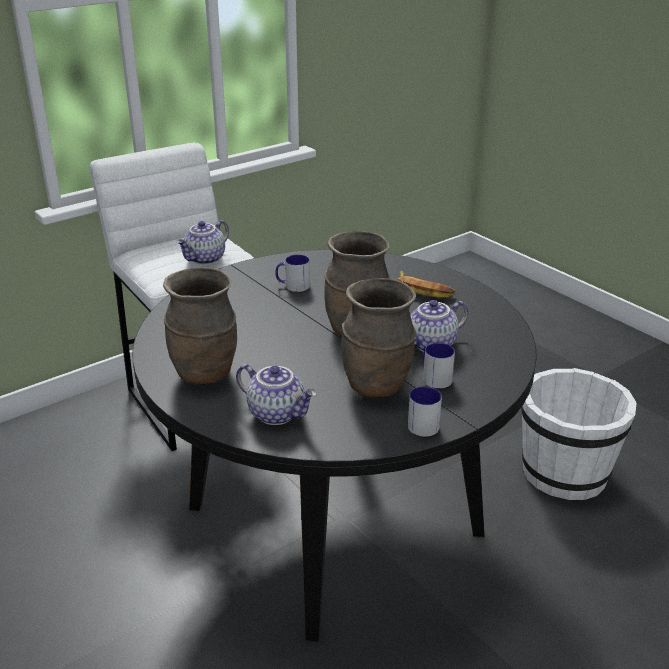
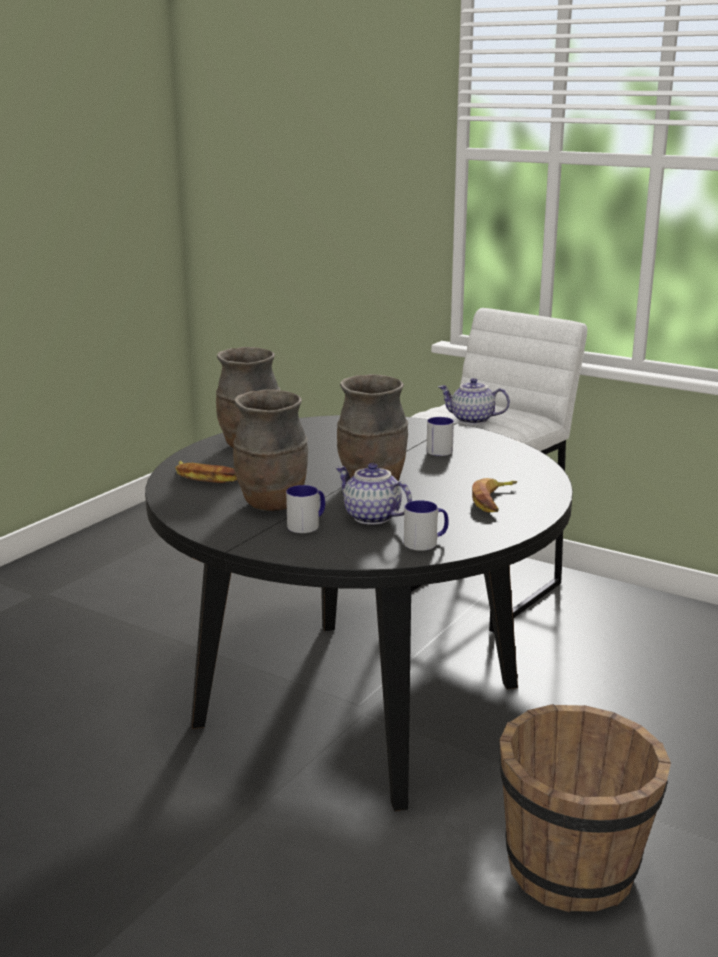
camera: 70 degrees right, 10 degrees down
(278, 413) = (206, 477): teapot -> banana
(422, 423) = (222, 528): mug -> mug (426, 542)
(564, 473) = (573, 868): white bucket -> brown bucket

